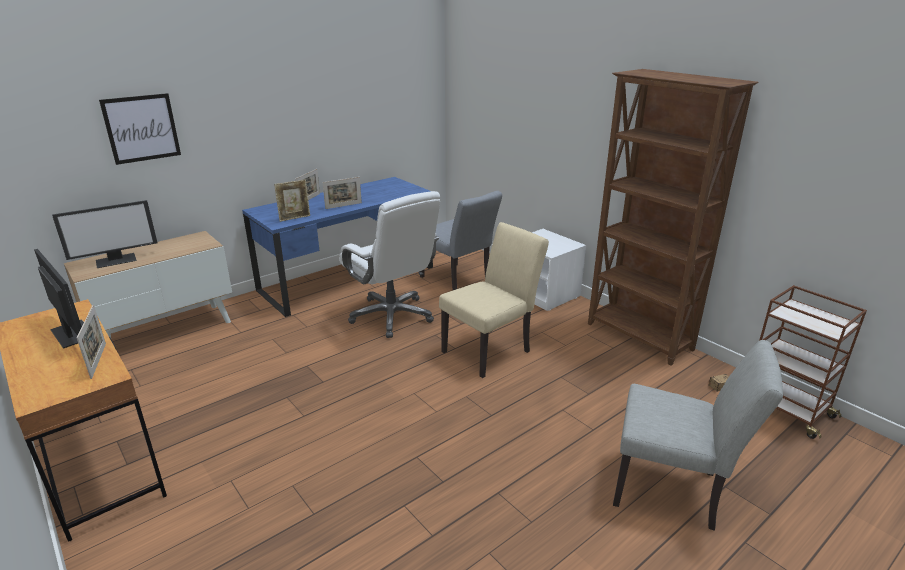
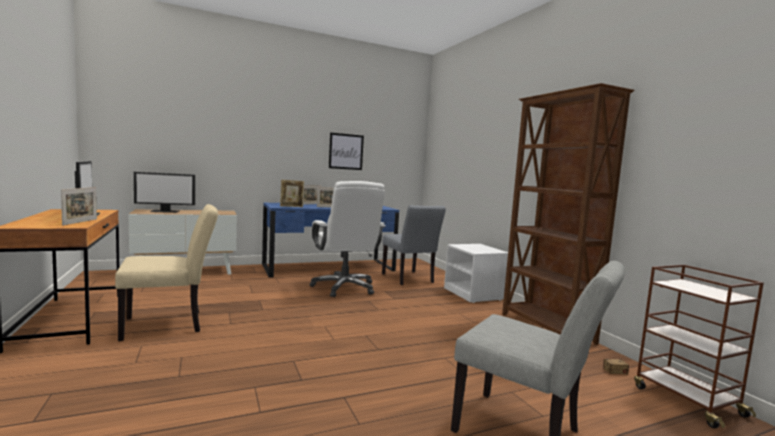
camera: 15 degrees right, 20 degrees down
(141, 128) = (208, 135): picture -> picture (346, 151)
(491, 349) = (407, 315): beige chair -> beige chair (170, 324)

